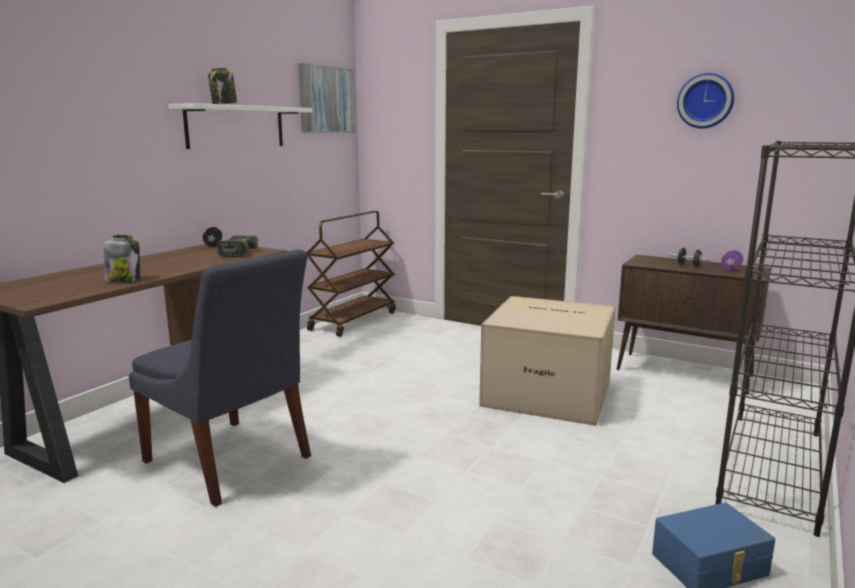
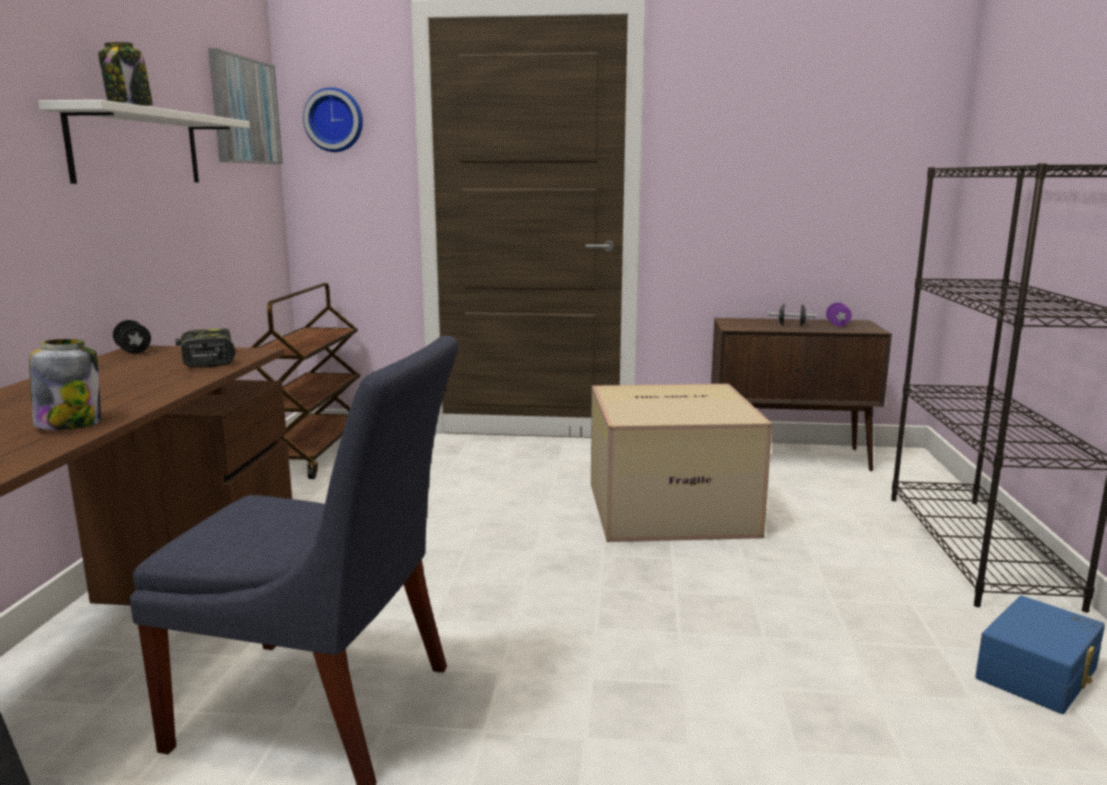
camera: 25 degrees left, 0 degrees up
(705, 101) = (788, 123): wall clock -> wall clock (335, 120)

